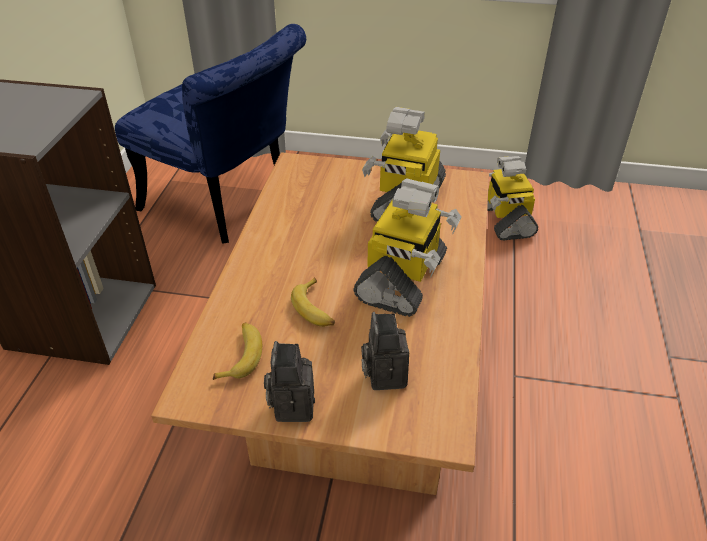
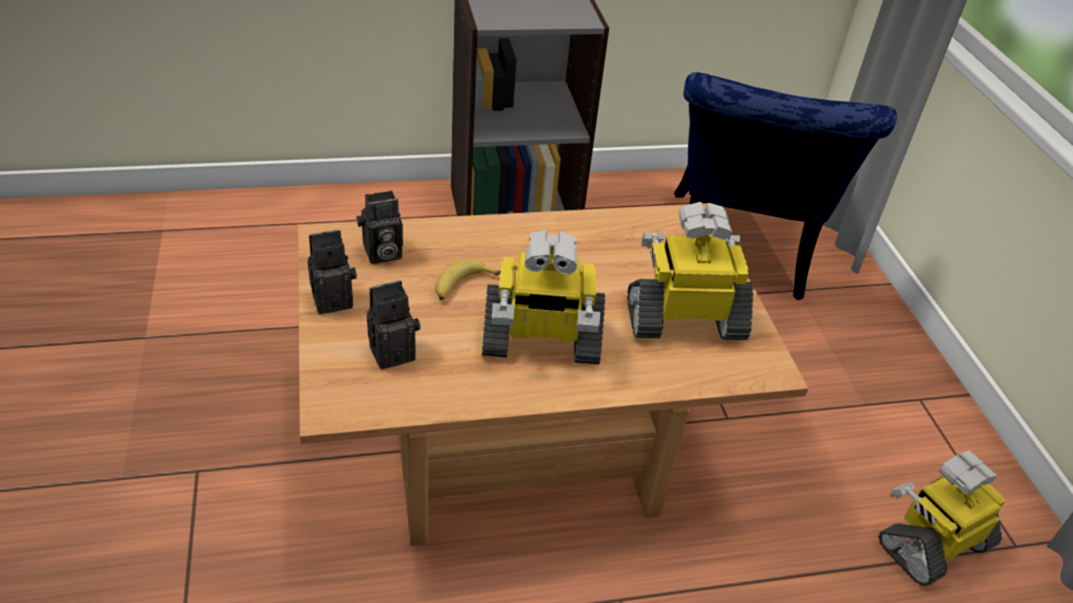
camera: 65 degrees right, 0 degrees up
(241, 355) = (381, 254): banana -> camera

